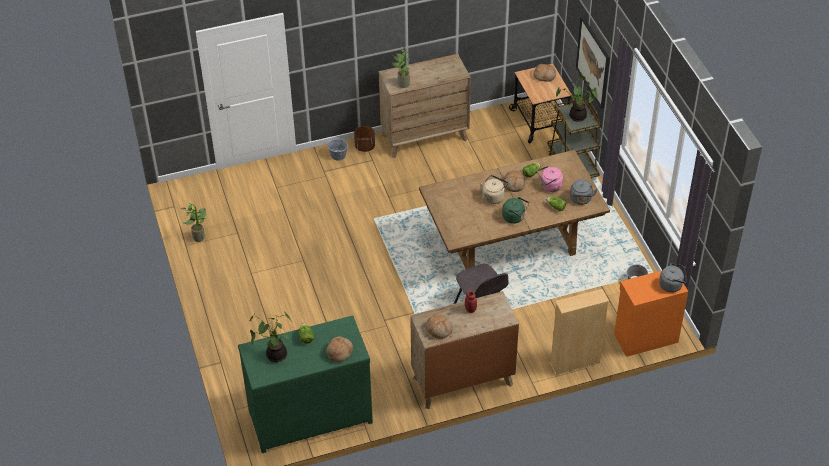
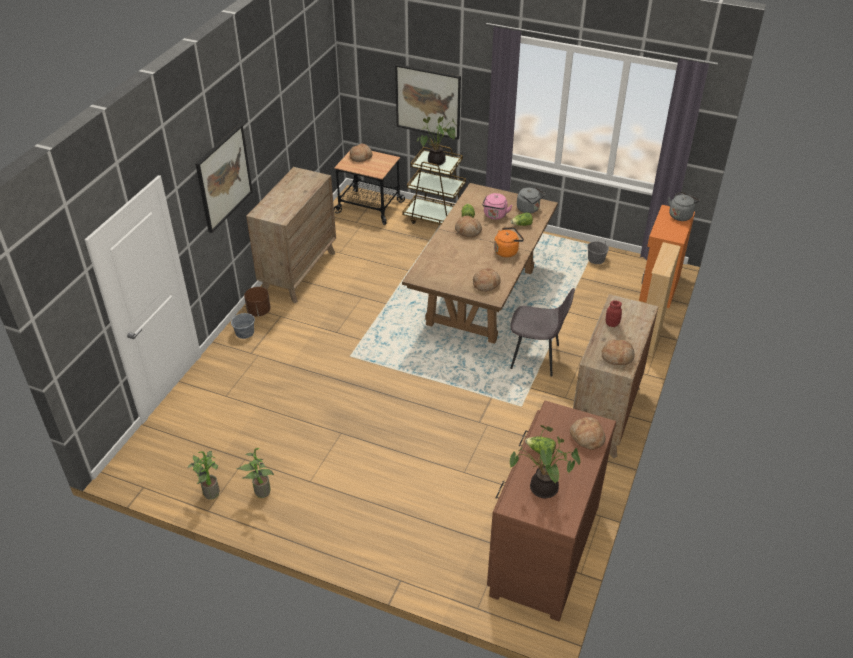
camera: 50 degrees left, 5 degrees down
(309, 414) = (542, 549): green dresser -> brown dresser
(359, 35) = (223, 178): none -> picture
(402, 84) = (282, 212): potted plant -> potted plant (260, 493)
(465, 228) = (486, 284): none -> bread
(493, 197) = (468, 248): beige kettle -> none
(515, 217) = (507, 251): green kettle -> orange kettle

